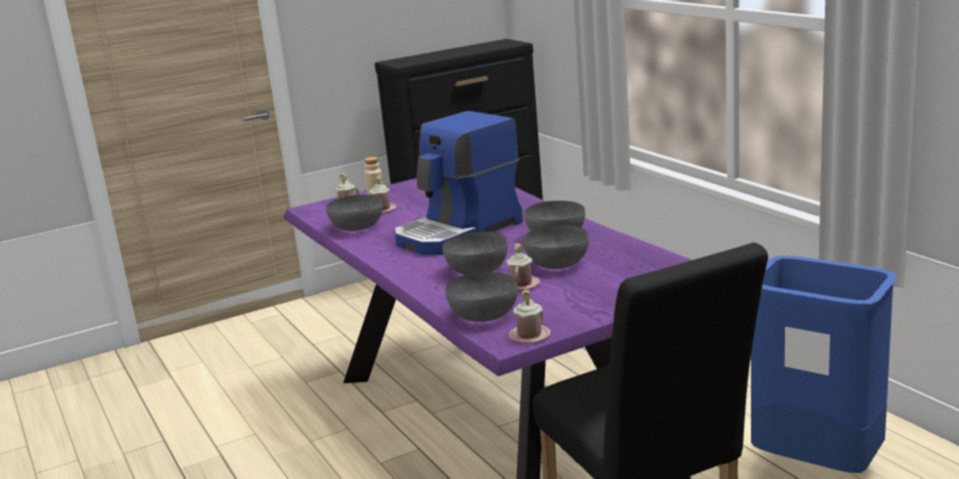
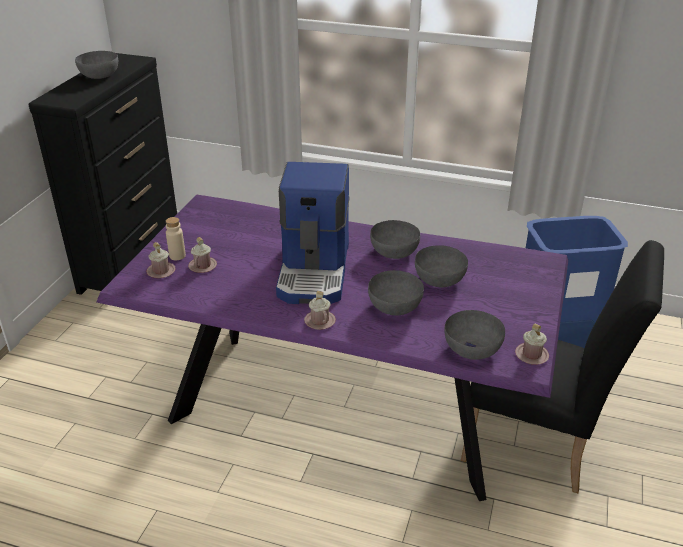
camera: 45 degrees left, 15 degrees up
(356, 227) = (214, 293): grey bowl -> grey bowl (99, 76)
(521, 284) = (448, 309): pink mug -> pink mug (320, 321)

